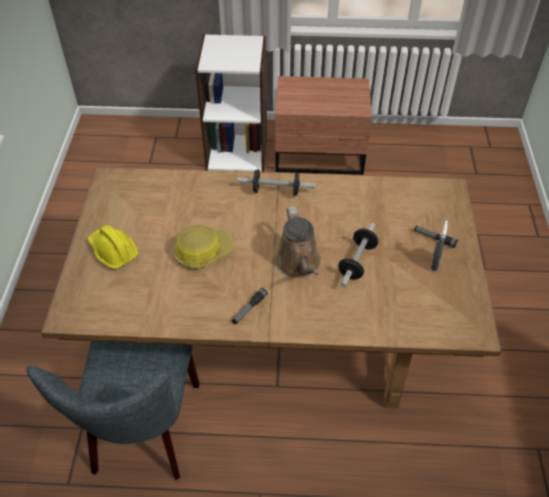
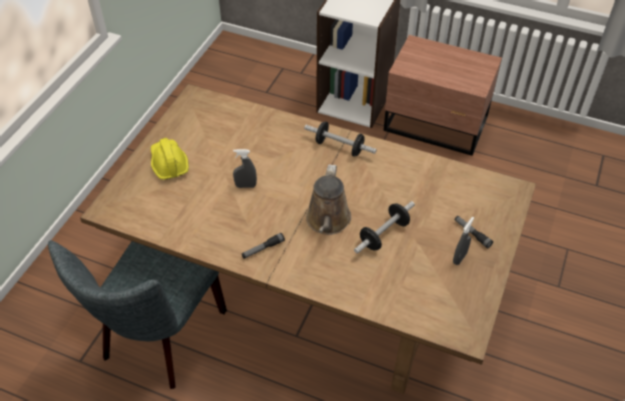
camera: 20 degrees right, 0 degrees up
(202, 252) = (245, 186): hard hat -> grey spray bottle

